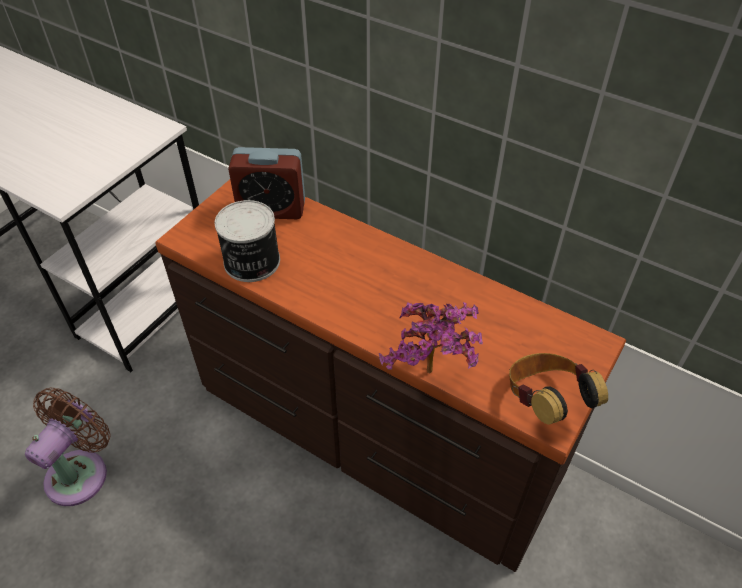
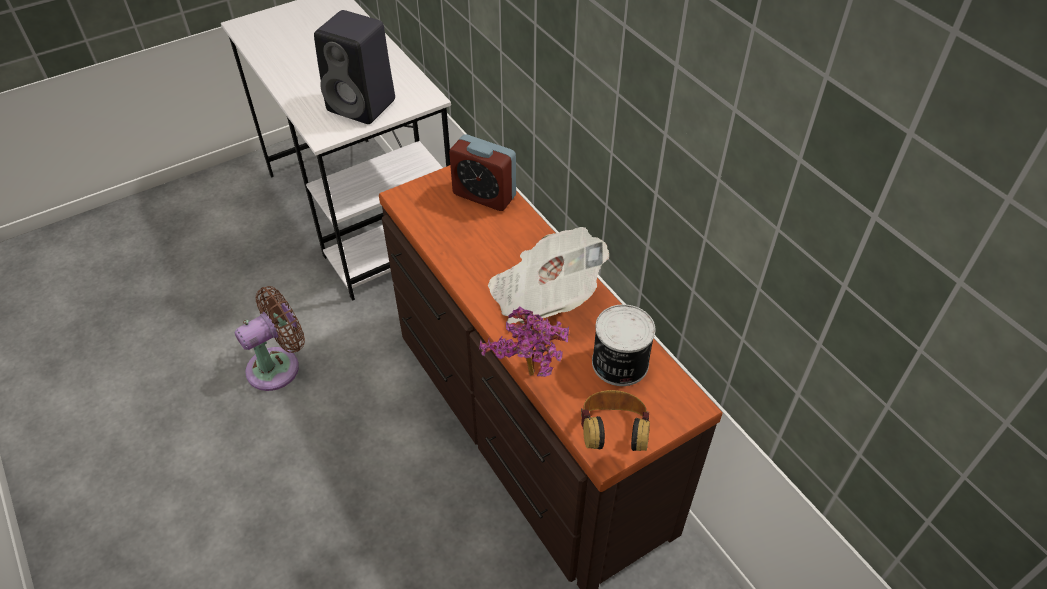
camera: 25 degrees right, 0 degrees up
(91, 155) = (363, 106): none -> black speaker
(251, 262) = (442, 235): can -> can (619, 364)
(393, 288) = (544, 296): none -> newspaper

